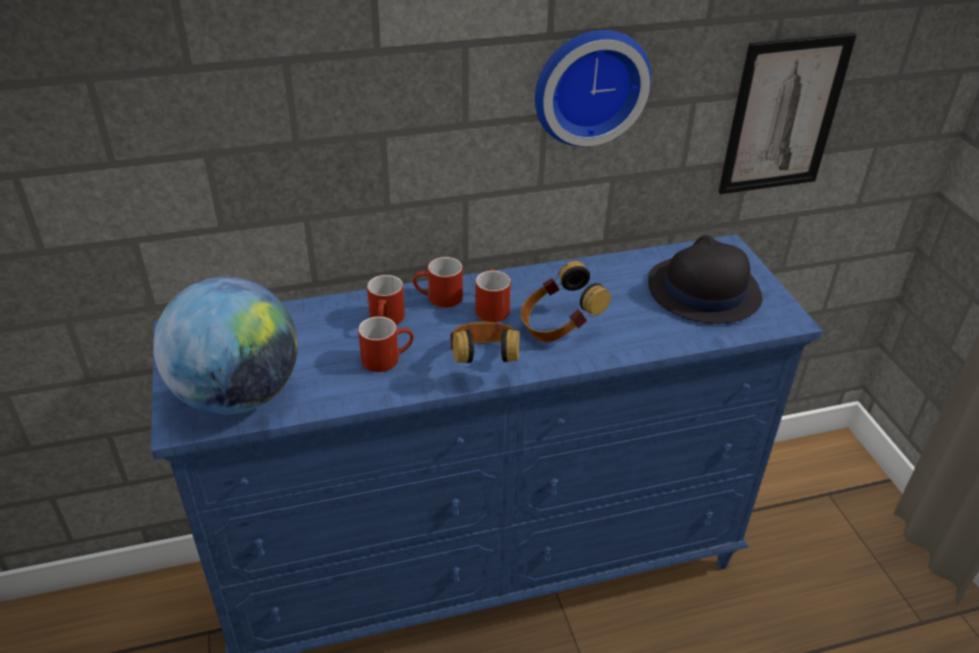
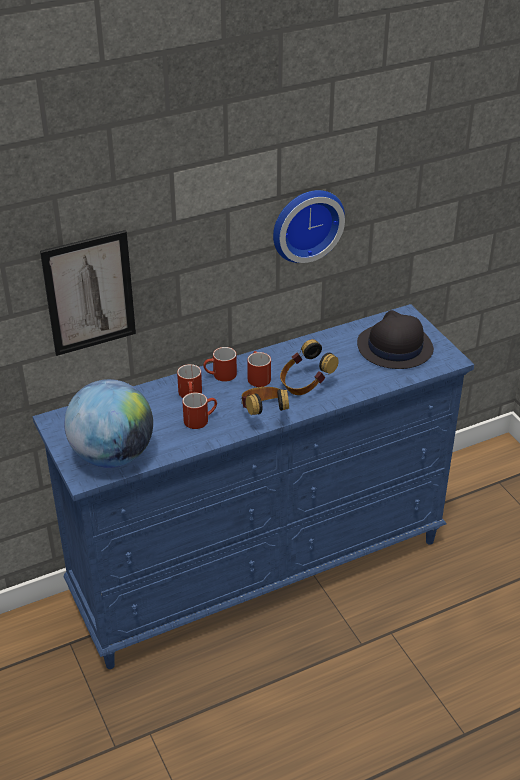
camera: 10 degrees left, 0 degrees up
(783, 115) = (431, 223): picture -> picture (89, 293)

